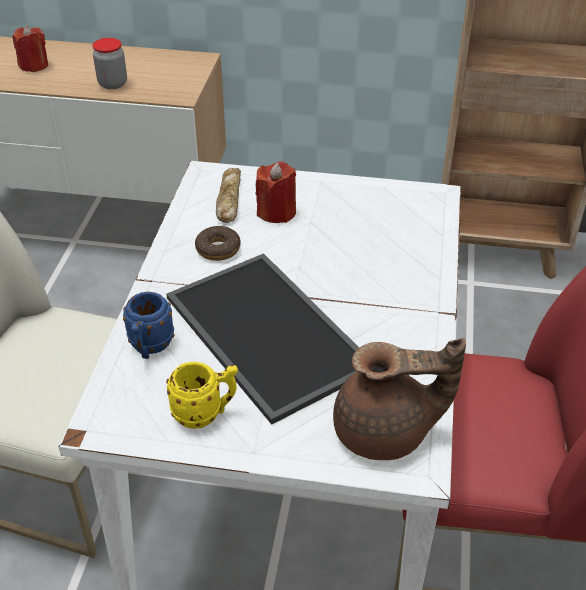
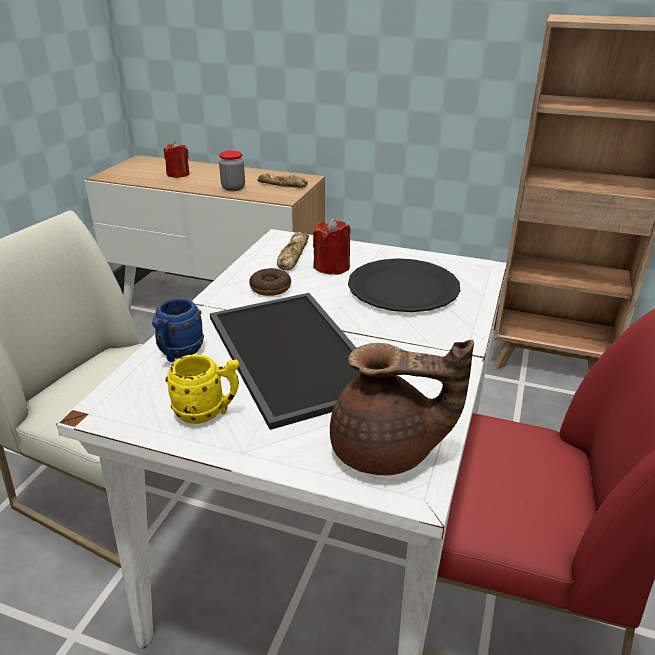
camera: 10 degrees right, 10 degrees down
(172, 73) = (282, 185): none -> bread
(359, 234) = (403, 288): none -> black plate

